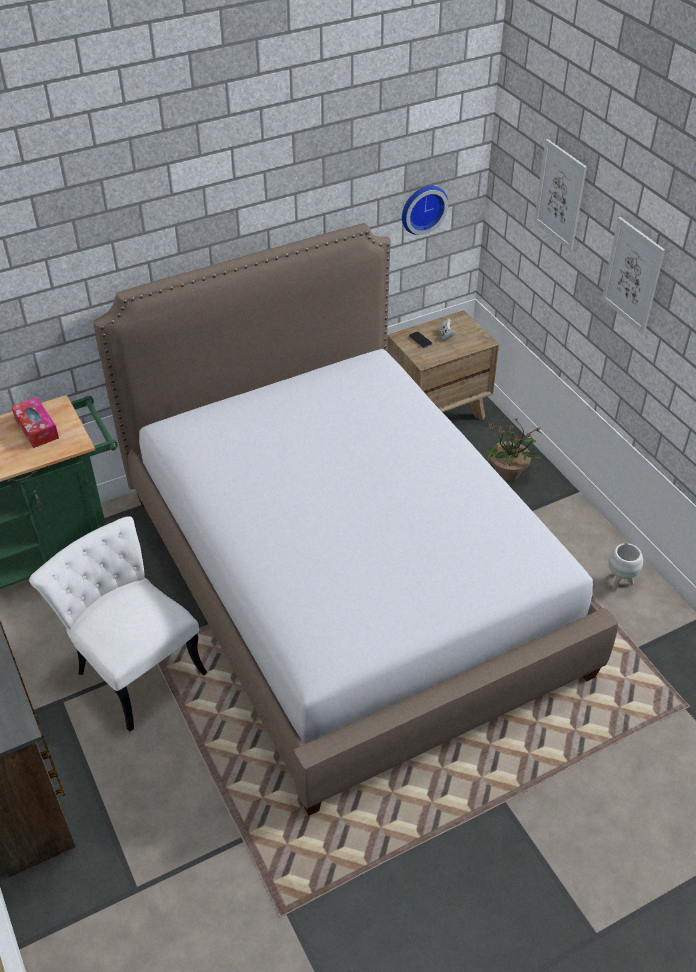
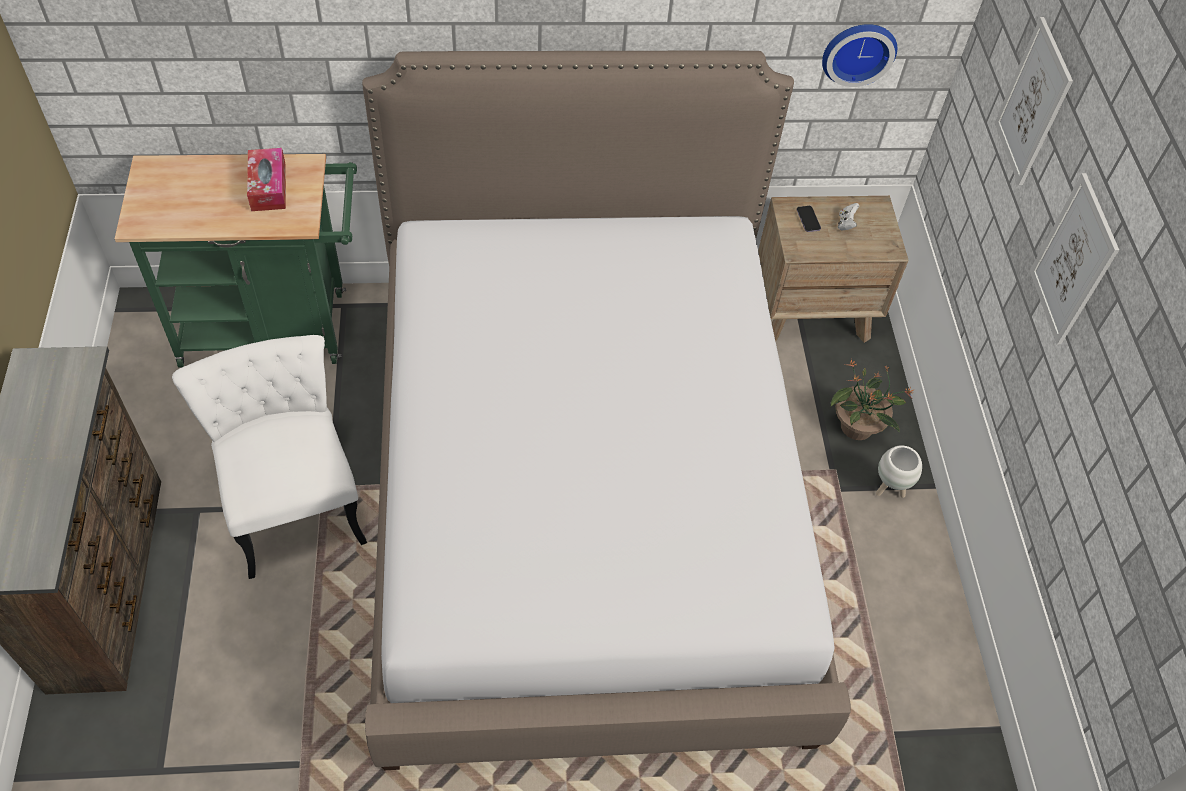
camera: 20 degrees right, 10 degrees up
(620, 582) = (919, 634): white planter -> white planter (889, 489)

